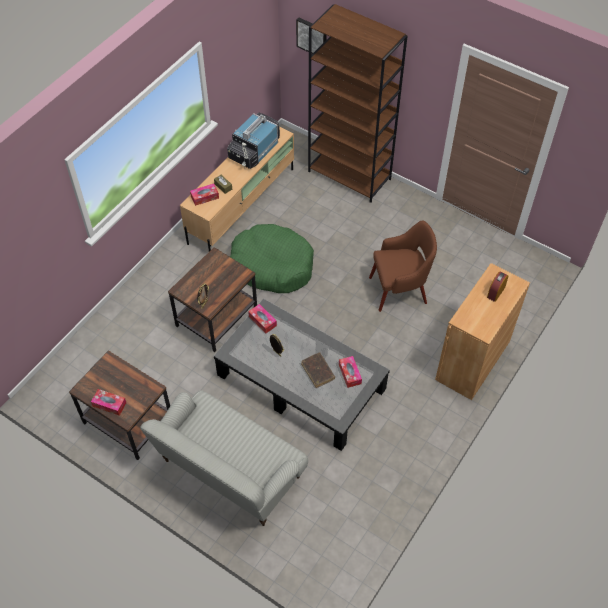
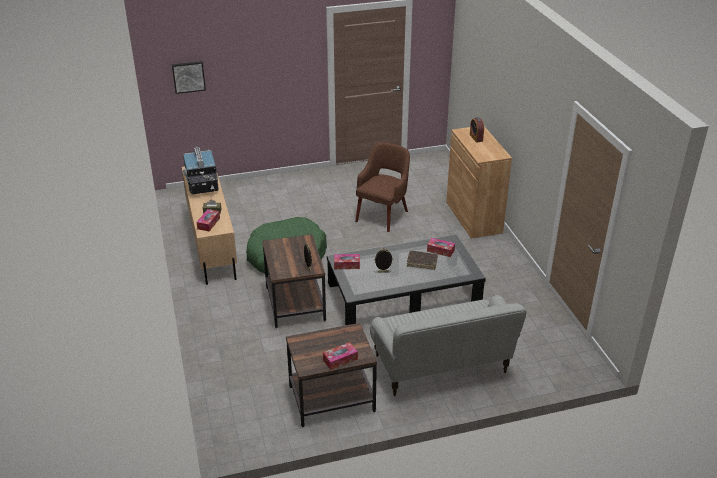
camera: 50 degrees left, 20 degrees down
(350, 175) = (259, 186): brown bookcase -> none

